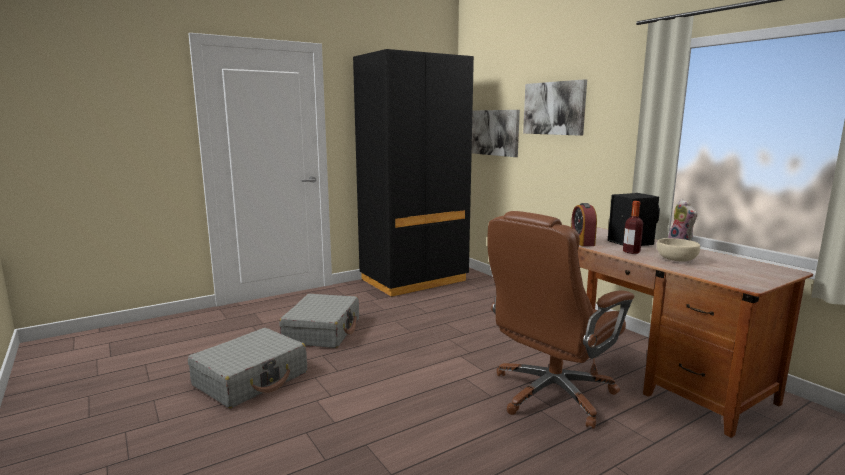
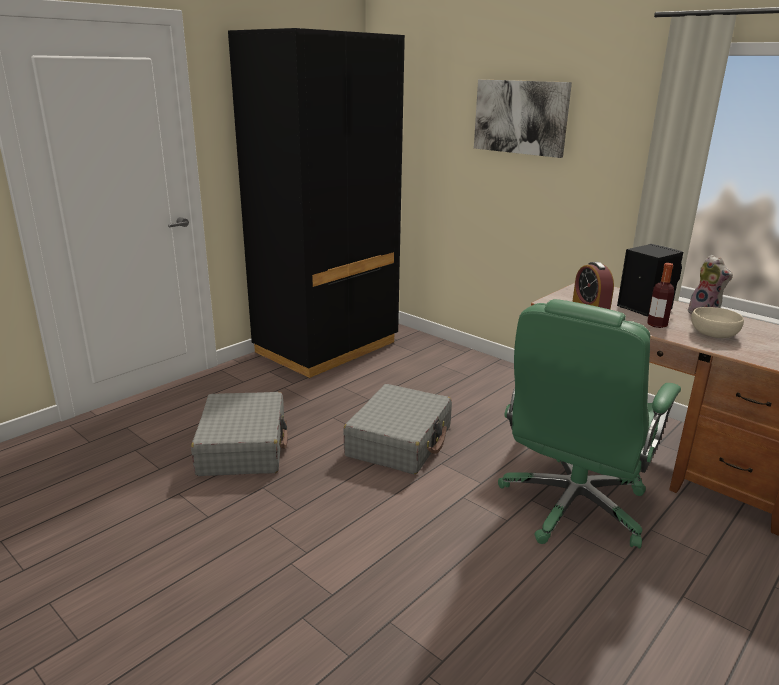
camera: 15 degrees left, 10 degrees up
(251, 379) = (181, 542): grey suitcase -> grey suitcase (400, 441)
(495, 132) = (428, 143): picture -> none
(551, 394) = (572, 506): brown office chair -> green office chair

